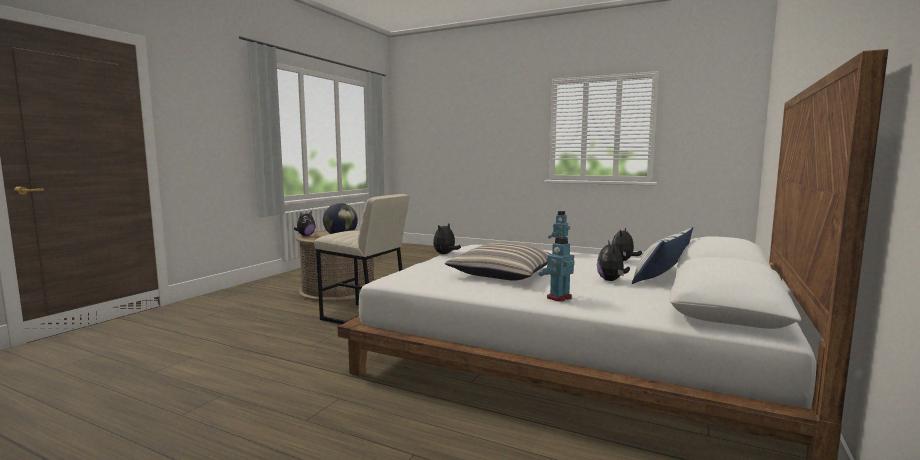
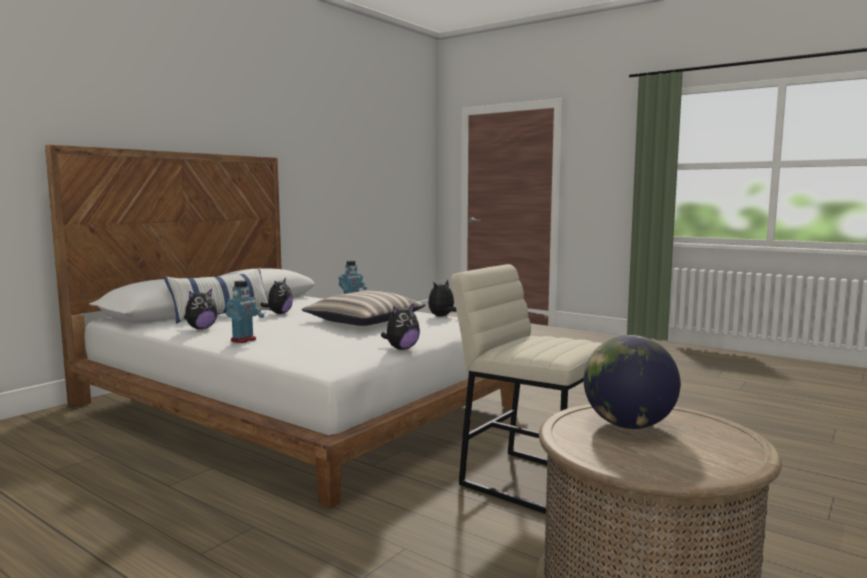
camera: 170 degrees left, 0 degrees up
(305, 235) = (742, 440): plush toy -> plush toy (442, 316)

